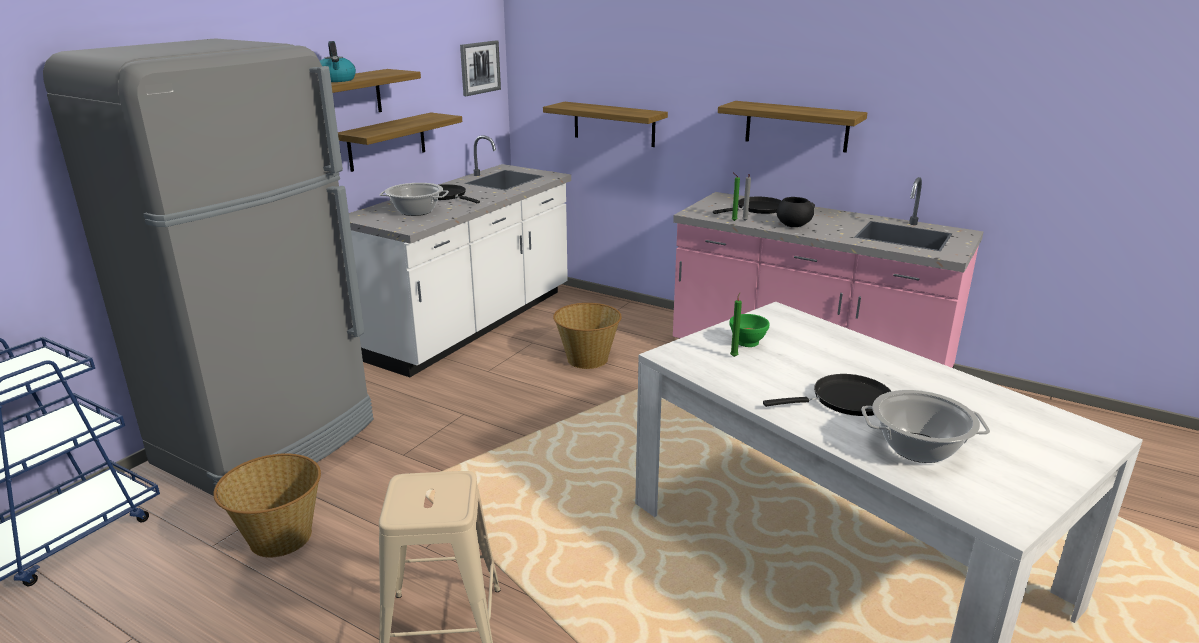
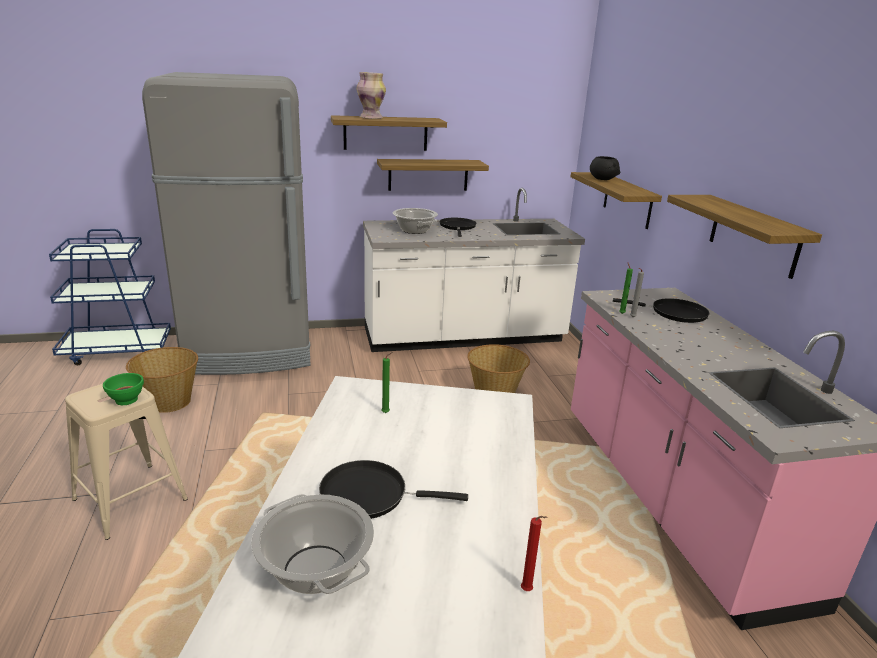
camera: 45 degrees right, 0 degrees up
(337, 80) = (371, 118): kettle -> vase
(479, 67) = (544, 131): picture -> none
(747, 342) = (422, 409): green bowl -> green bowl (126, 400)
(793, 225) = (670, 338): black bowl -> black bowl (602, 179)
(846, 400) = (370, 495): black frying pan -> black frying pan turned 150 degrees clockwise
(1000, 390) = (528, 591): none -> red candle

